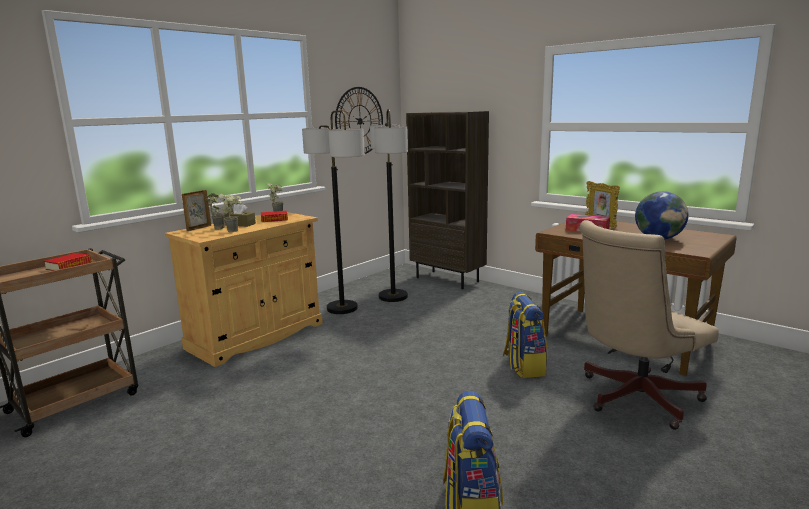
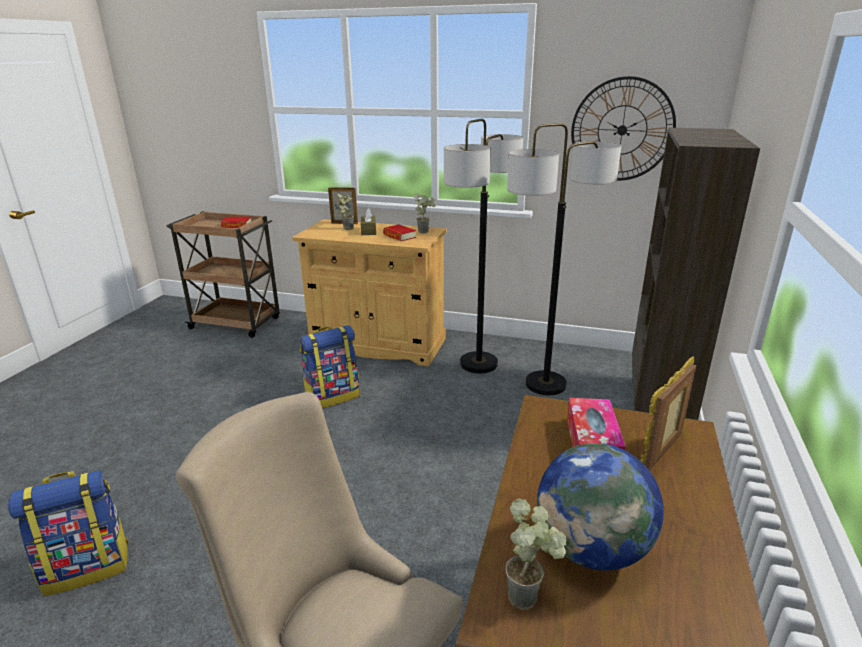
camera: 65 degrees right, 10 degrees up
(234, 230) = (342, 235): potted plant -> potted plant (531, 597)
(523, 366) = (401, 550): backpack -> backpack (332, 396)

